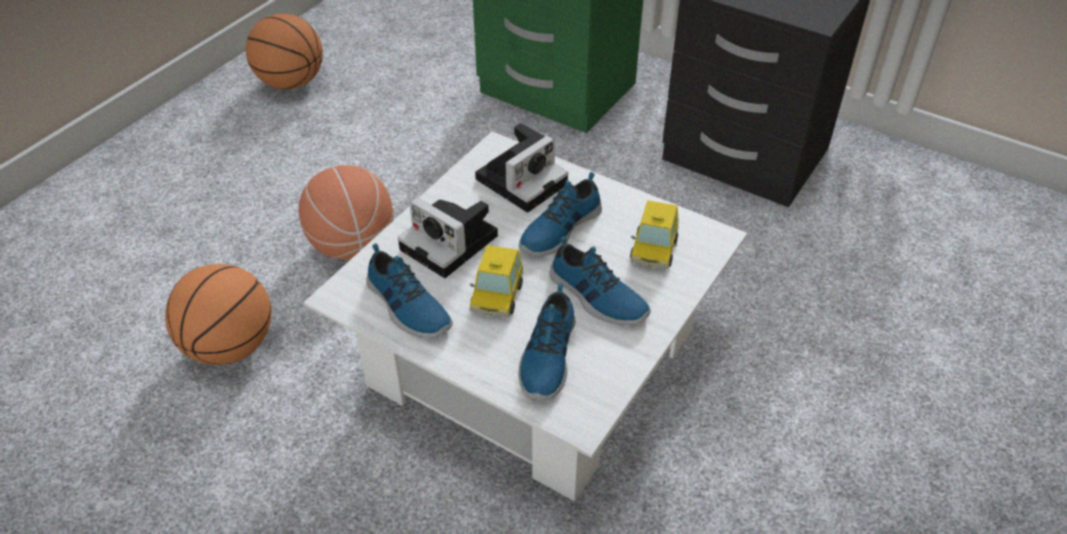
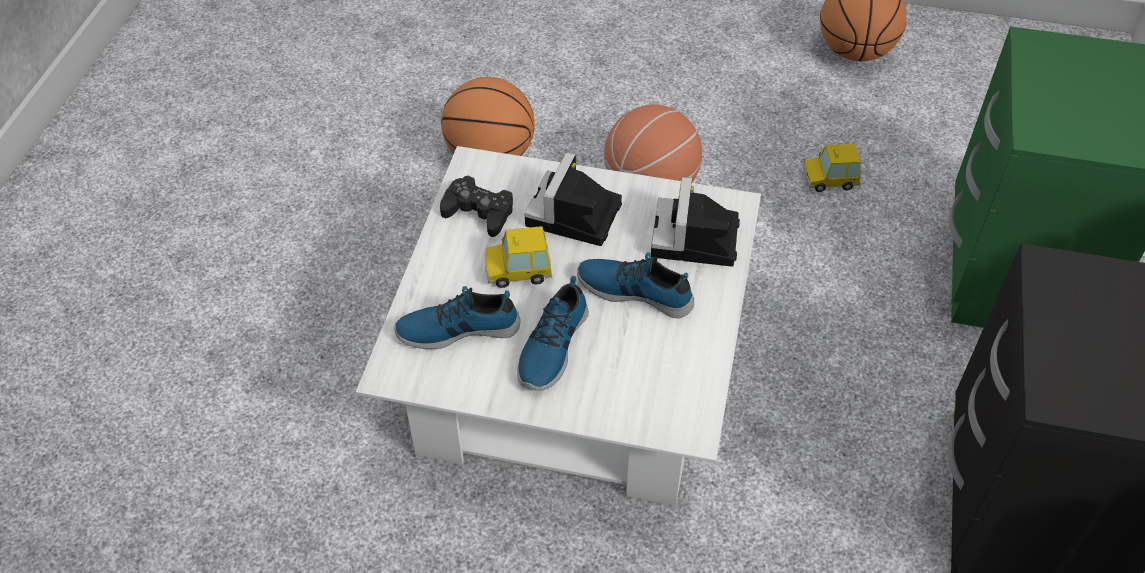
camera: 70 degrees right, 5 degrees up
(407, 306) = (478, 212): shoe -> black game controller
(522, 179) = (695, 241): camera -> camera turned 75 degrees clockwise
(653, 250) = (642, 377): toy car -> toy car (829, 179)

